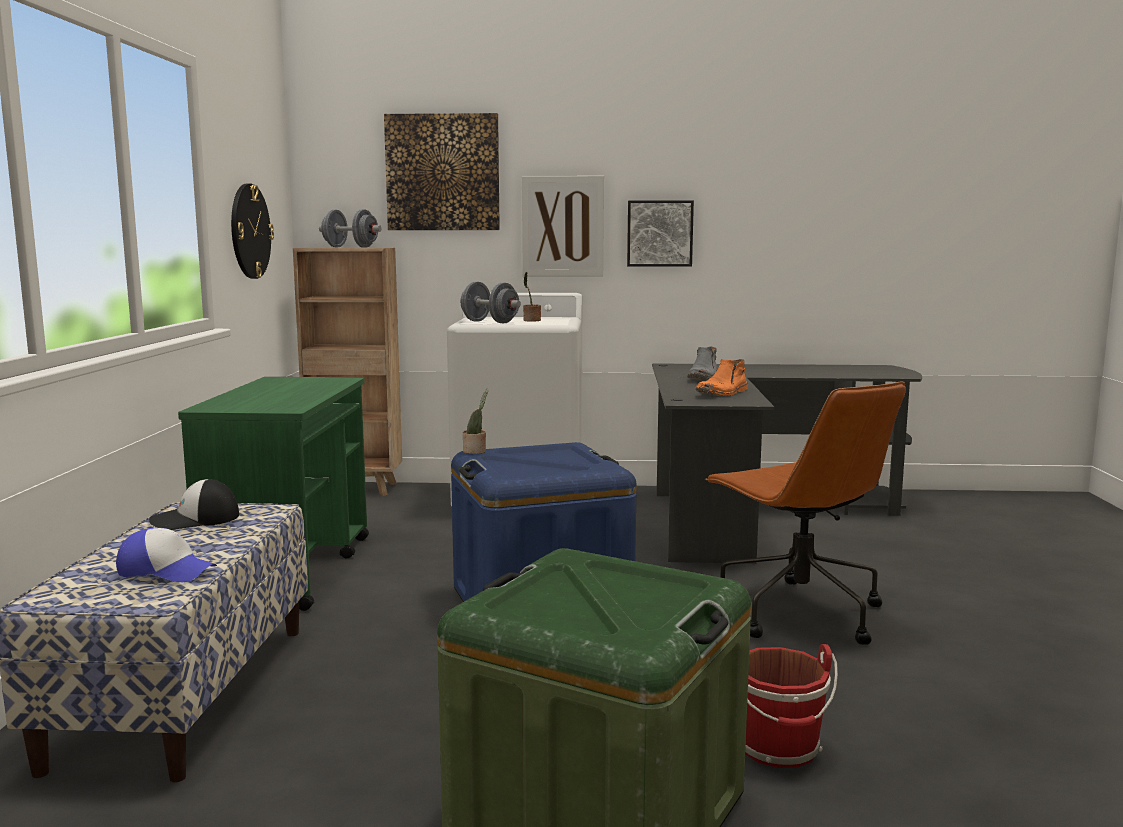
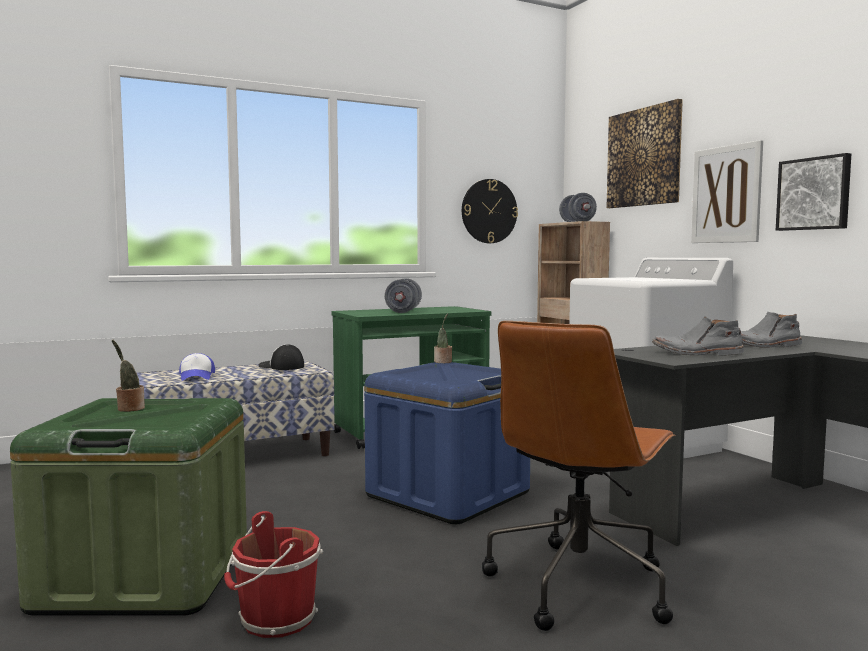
camera: 60 degrees right, 5 degrees down
(490, 322) = (611, 278): grey dumbbell -> grey dumbbell (403, 311)
(531, 320) = (648, 279): potted plant -> potted plant (129, 408)
(723, 393) = (697, 353): orange boot -> grey boot

